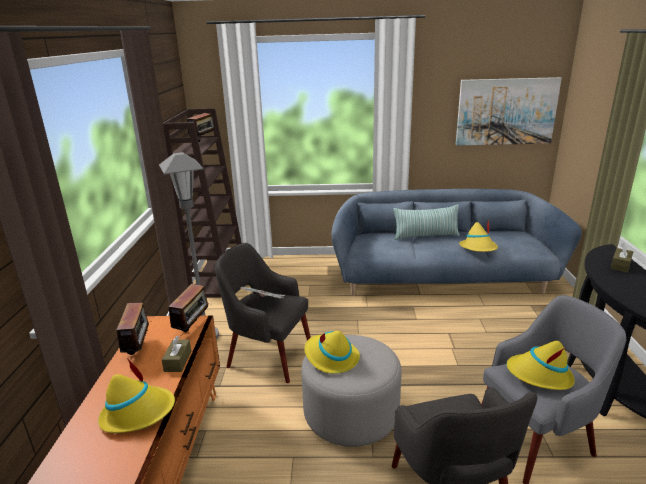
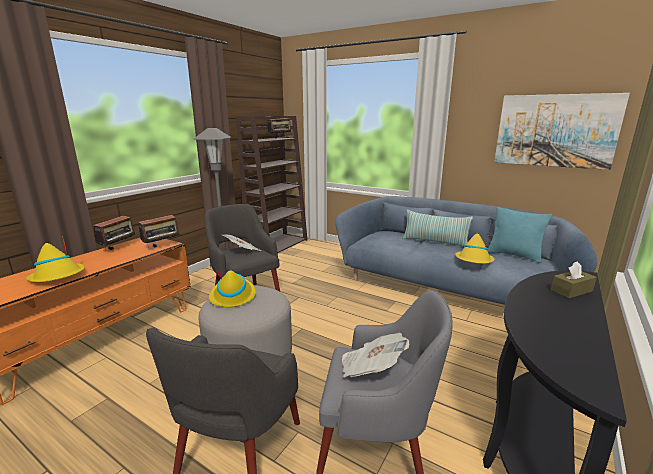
camera: 30 degrees right, 5 degrees down
(178, 361) = (123, 259): brown tissue box -> none
(499, 233) = (514, 255): none -> turquoise pillow
(539, 375) = (371, 369): yellow hat -> newspaper

